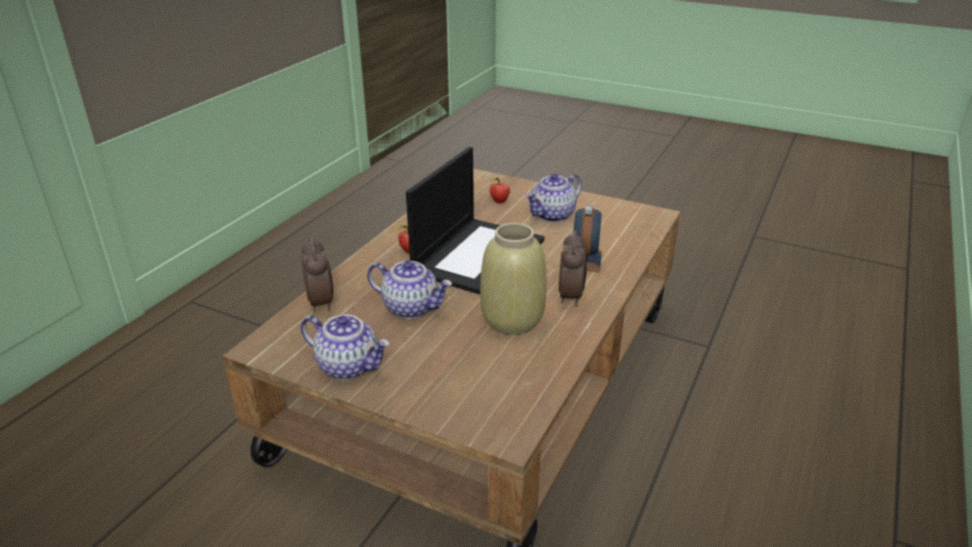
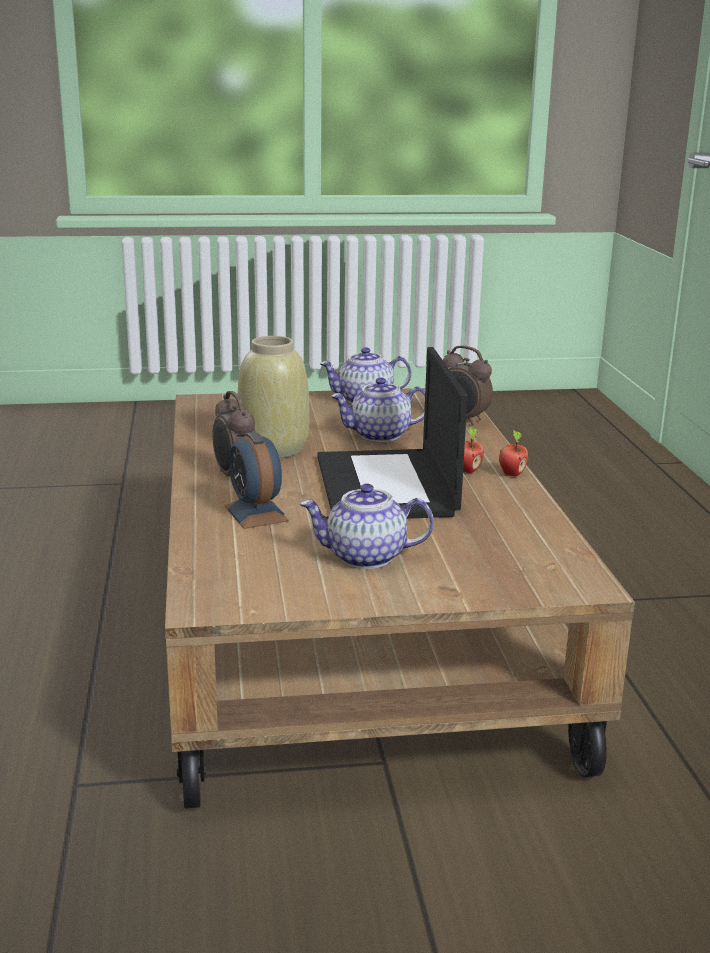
camera: 145 degrees right, 10 degrees down
(499, 202) = (470, 554): apple -> apple (511, 474)
(553, 215) = (365, 557): teapot -> teapot turned 105 degrees counterclockwise

